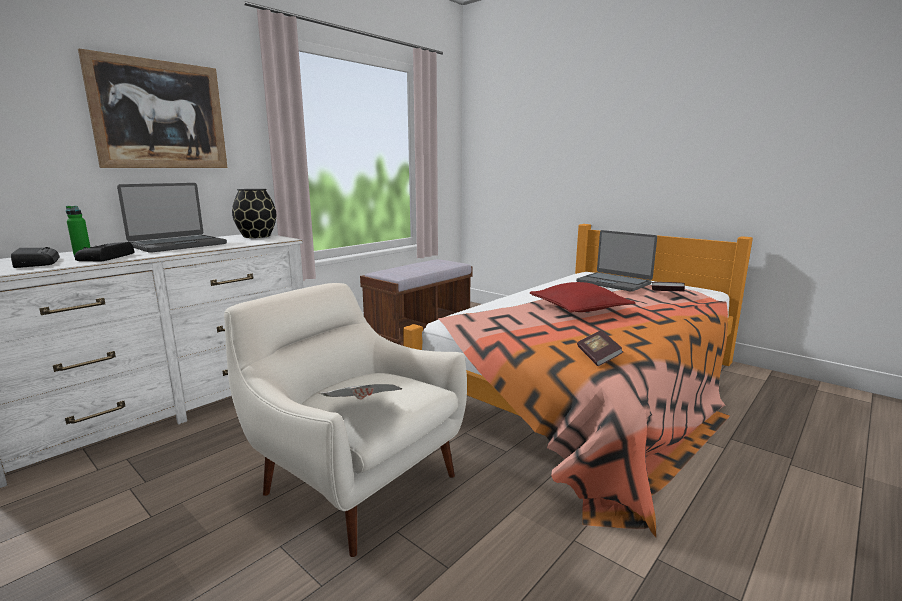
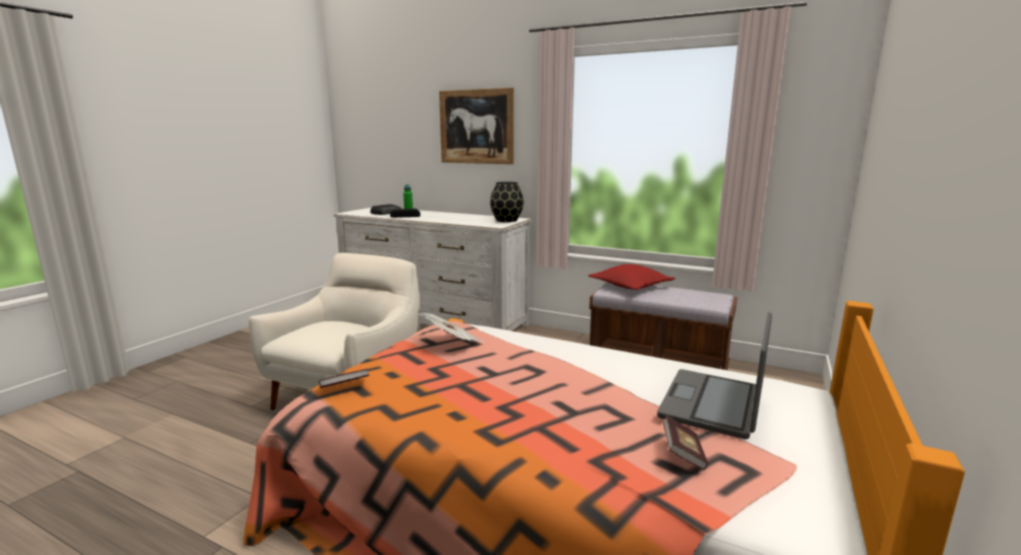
camera: 75 degrees right, 0 degrees up
(178, 245) = (454, 216): laptop -> none
(362, 412) = (297, 333): newspaper -> newspaper (452, 344)
(579, 309) = (521, 377): red pillow -> red pillow (630, 286)

